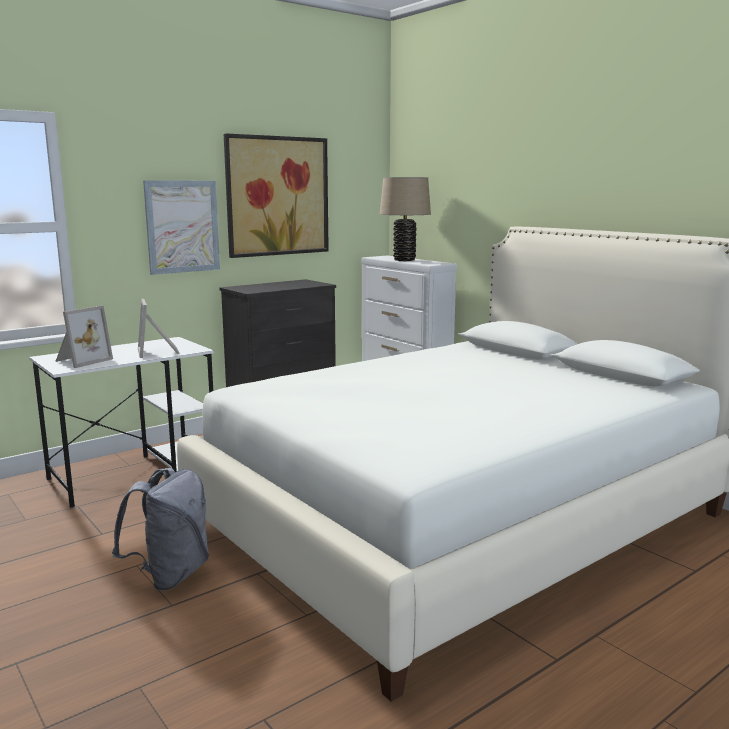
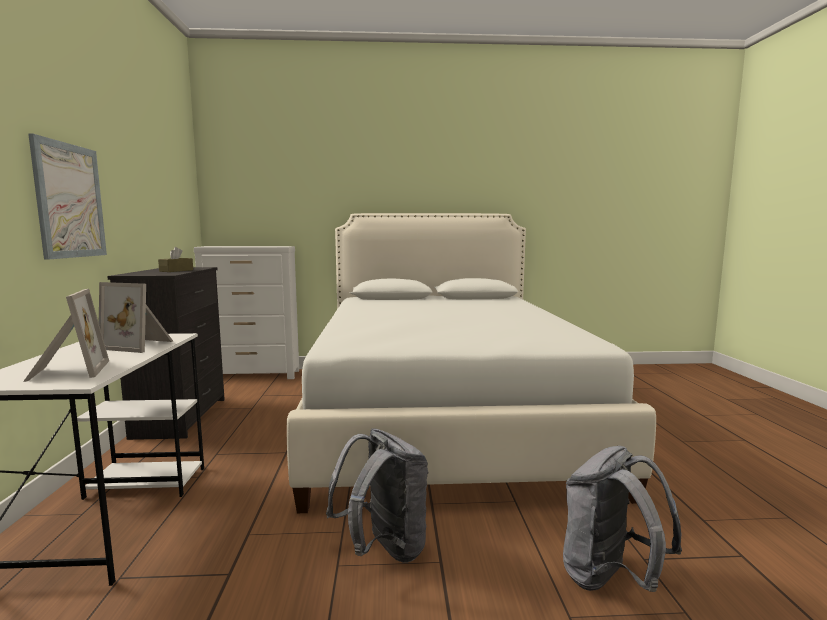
camera: 55 degrees left, 5 degrees down
(210, 701) = (610, 579): none -> grey backpack
(277, 196) = (138, 179): picture -> none
(281, 286) = (176, 271): none -> brown tissue box
(404, 260) = (244, 246): beige table lamp -> none

